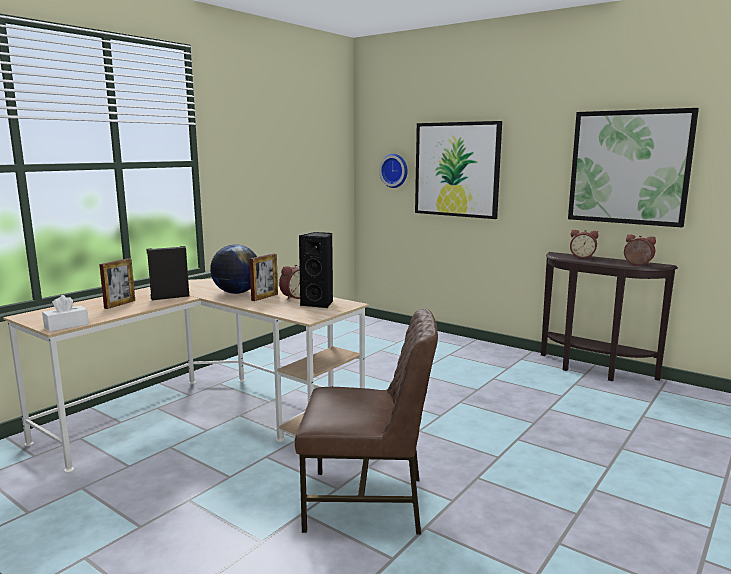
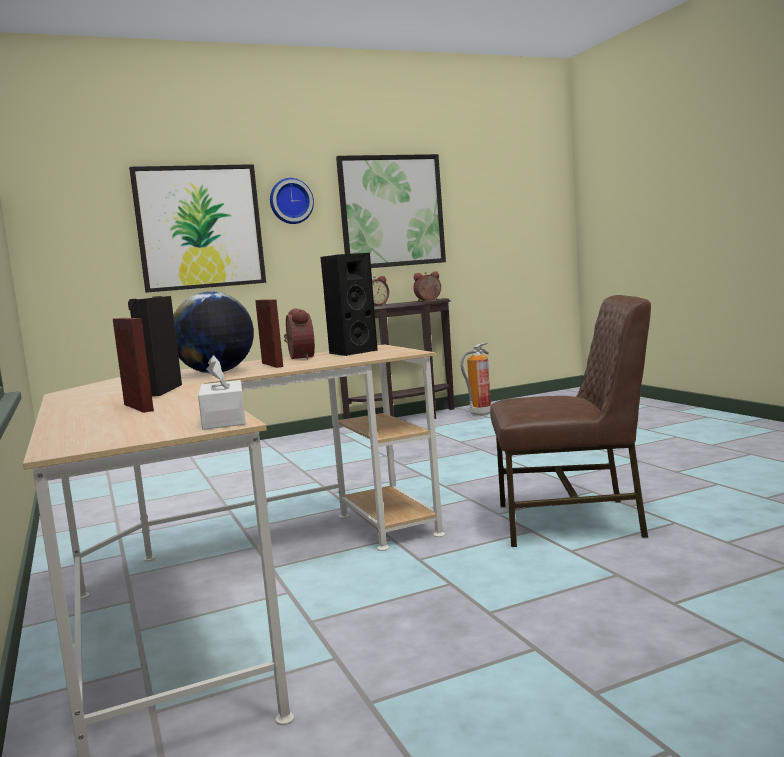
camera: 60 degrees left, 5 degrees down
(367, 502) = (572, 521): brown chair -> brown chair turned 60 degrees clockwise
(395, 170) = (96, 236): wall clock -> wall clock (290, 201)
(656, 396) = (480, 414): none -> fire extinguisher

